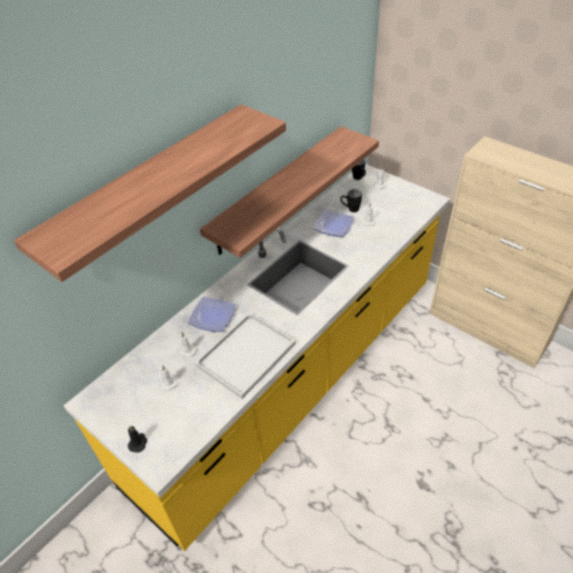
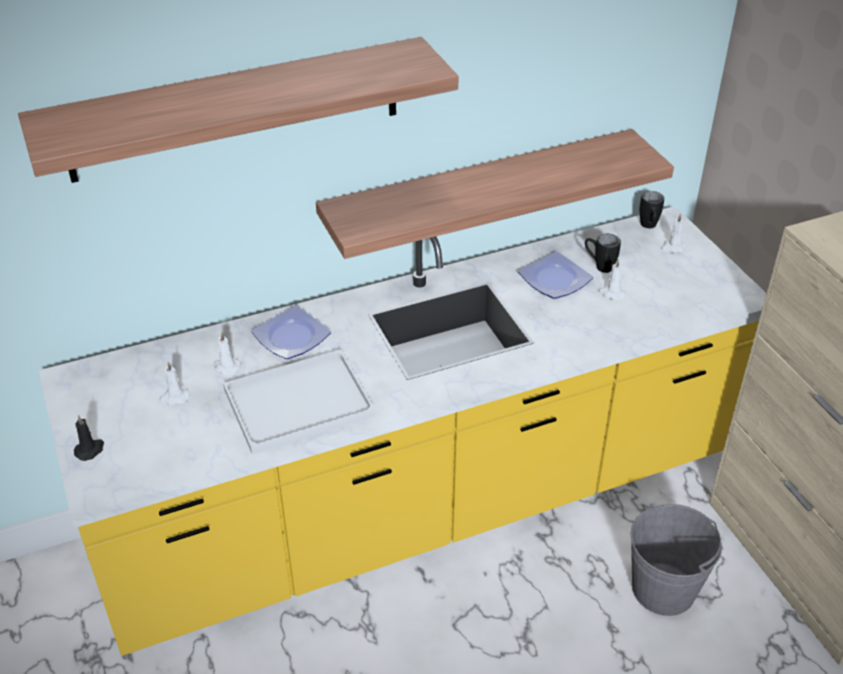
camera: 25 degrees right, 5 degrees down
(436, 367) = (663, 589): none -> grey bucket

